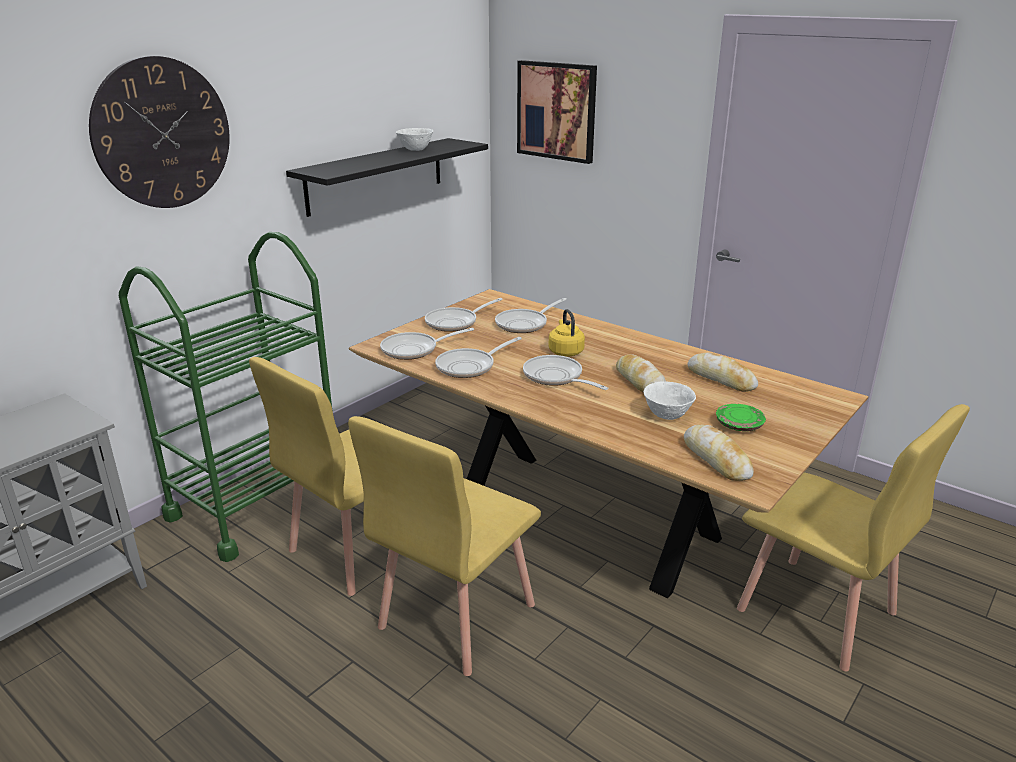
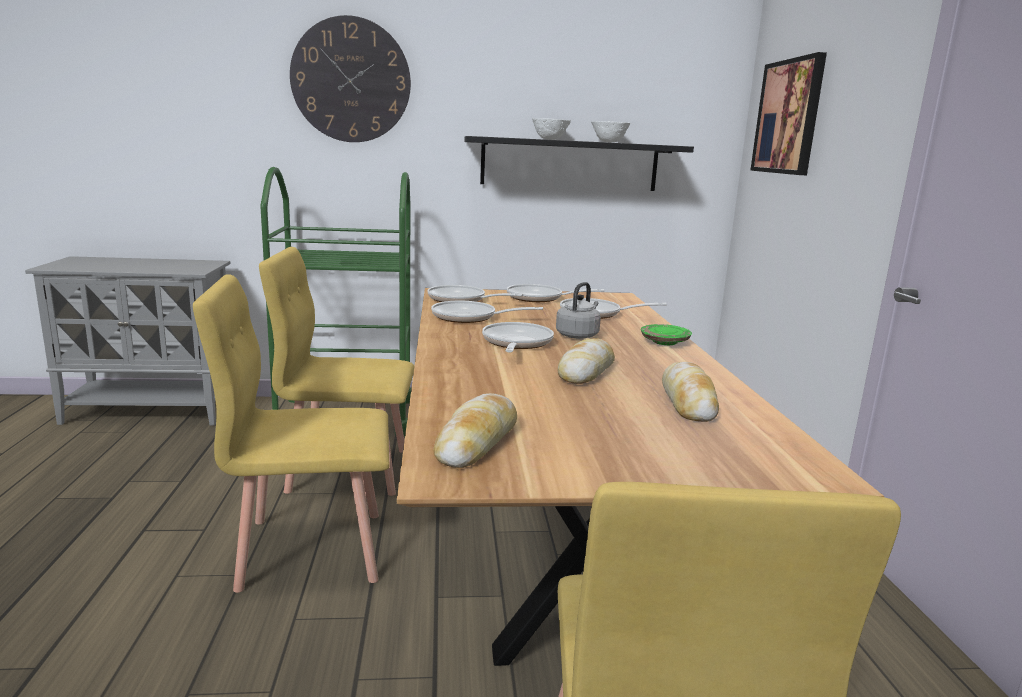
camera: 45 degrees right, 10 degrees down
(565, 351) = (578, 335): yellow kettle -> grey kettle
(667, 415) = (535, 397): white bowl -> white bowl (550, 139)
(739, 425) = (591, 434): green plate -> green plate (665, 342)

